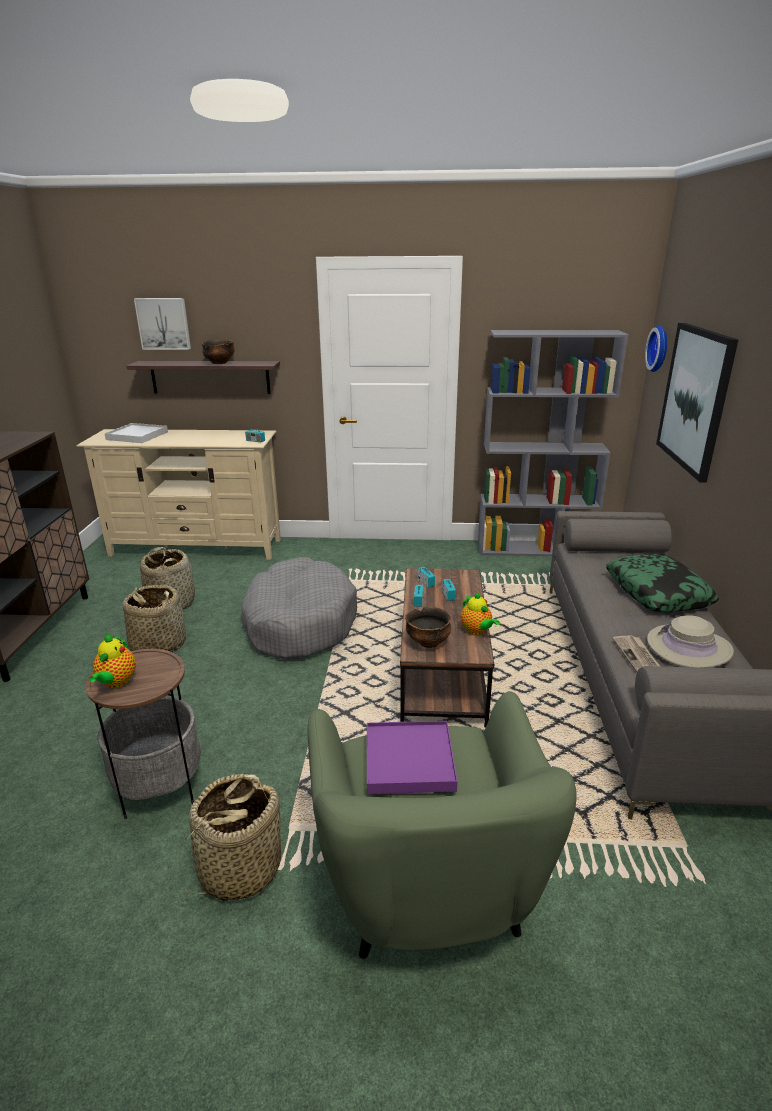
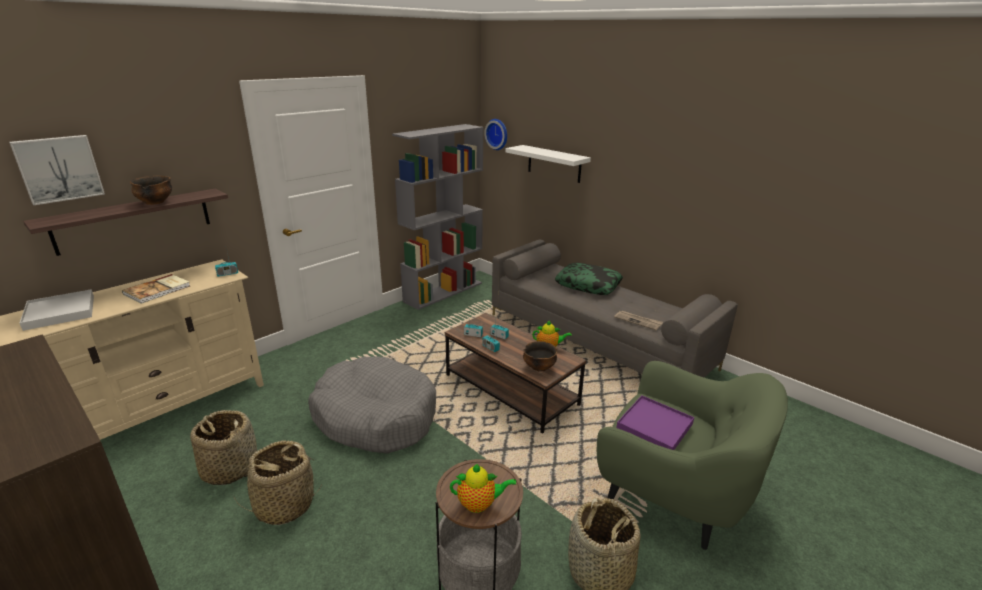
camera: 50 degrees left, 0 degrees up
(116, 682) = (479, 504): teapot -> teapot turned 45 degrees counterclockwise
(201, 439) = (158, 290): none -> book
(688, 647) = (642, 305): beige hat -> none
(695, 398) = (554, 163): picture -> white shelf

